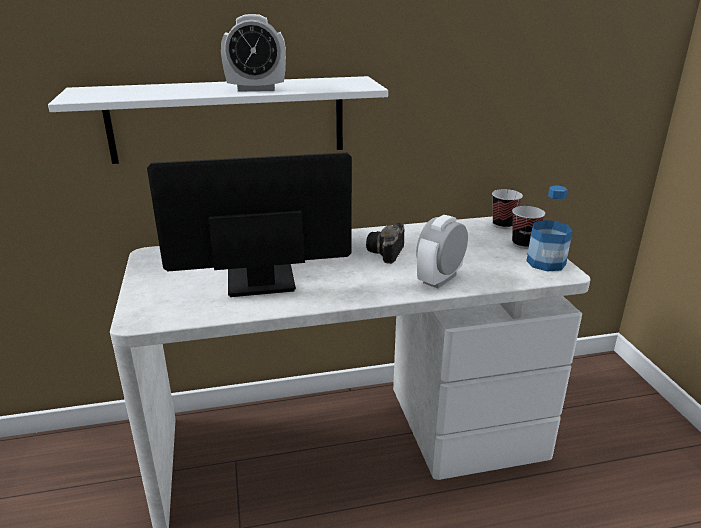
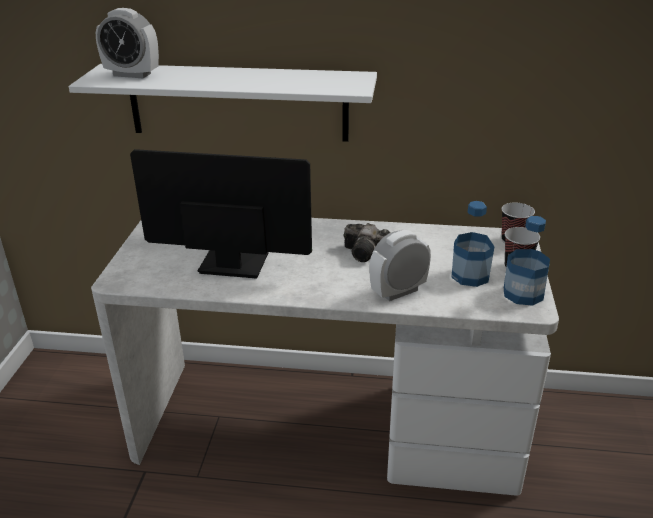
camera: 20 degrees right, 5 degrees up
(256, 89) = (250, 83): alarm clock -> alarm clock (132, 74)
(386, 253) = (367, 254): camera -> camera turned 105 degrees counterclockwise
(491, 256) = (470, 275): none -> bottle

